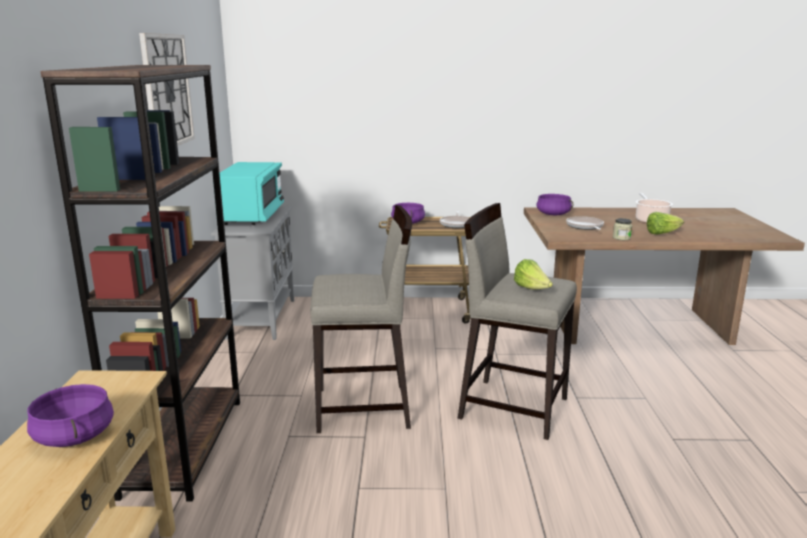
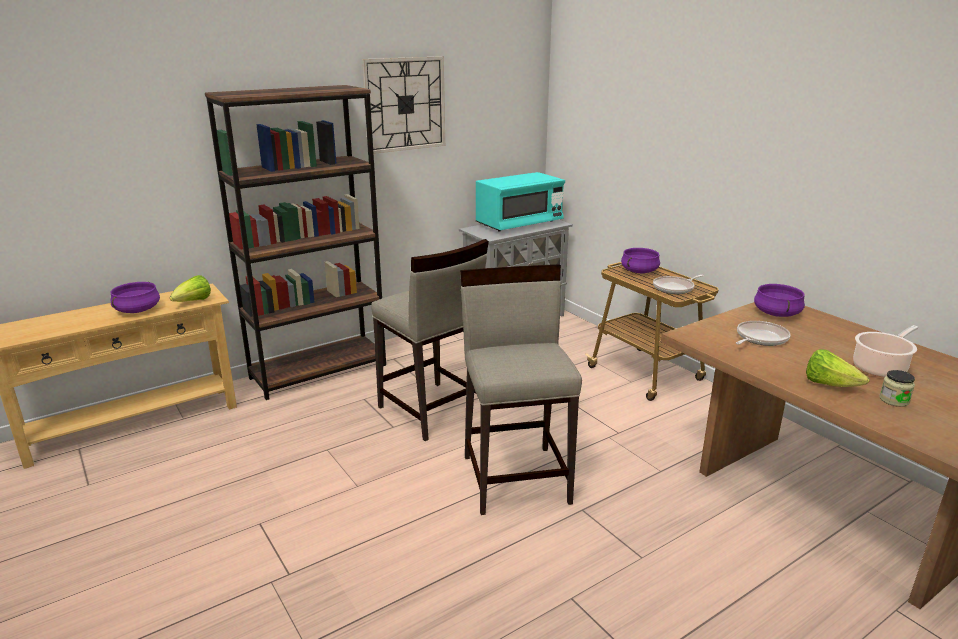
camera: 55 degrees right, 5 degrees up
(532, 289) = (511, 360): lettuce -> lettuce (193, 302)
(621, 238) = (754, 365): jar -> jar (894, 400)

